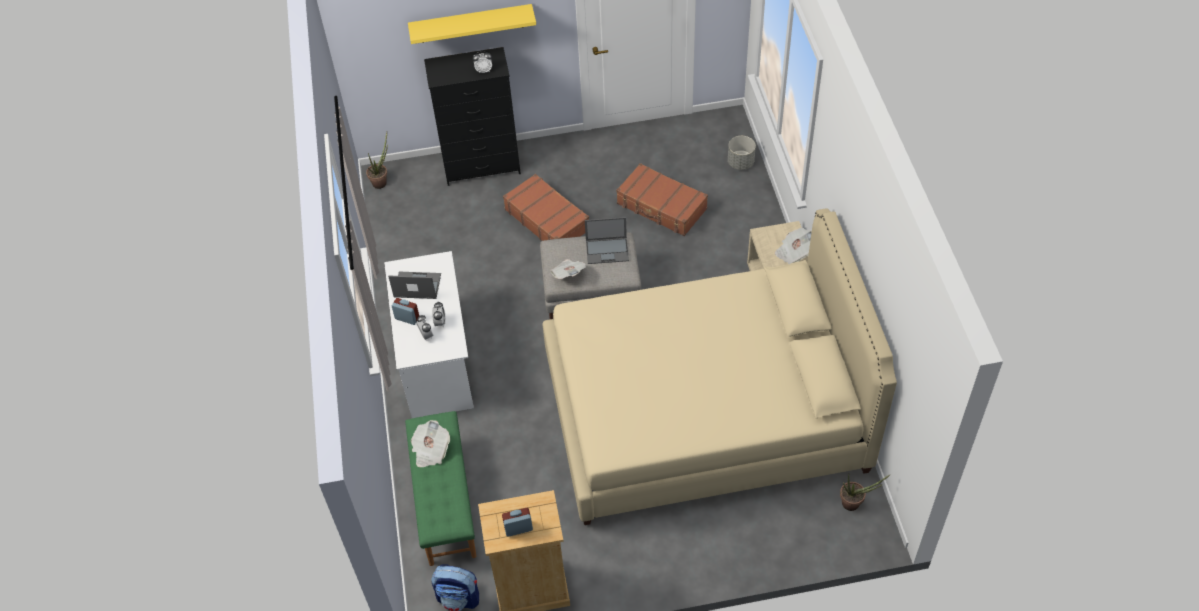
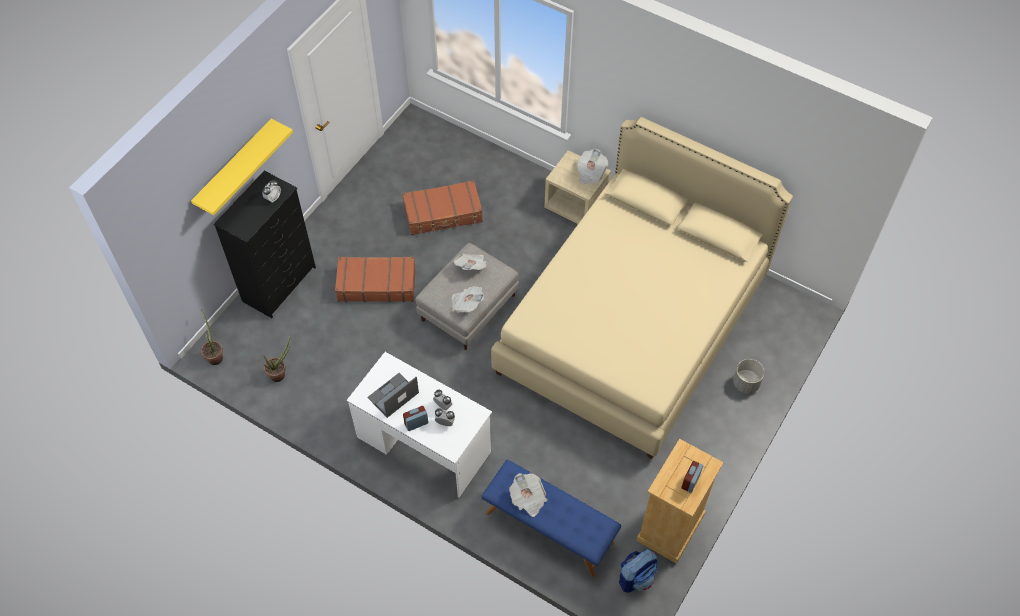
camera: 50 degrees left, 5 degrees up
(444, 500) = (549, 528): green bench -> blue bench
(607, 250) = (471, 266): laptop -> newspaper
(741, 163) = (458, 144): grey planter -> grey planter (746, 383)
(854, 504) = (776, 303): potted plant -> potted plant (280, 373)

